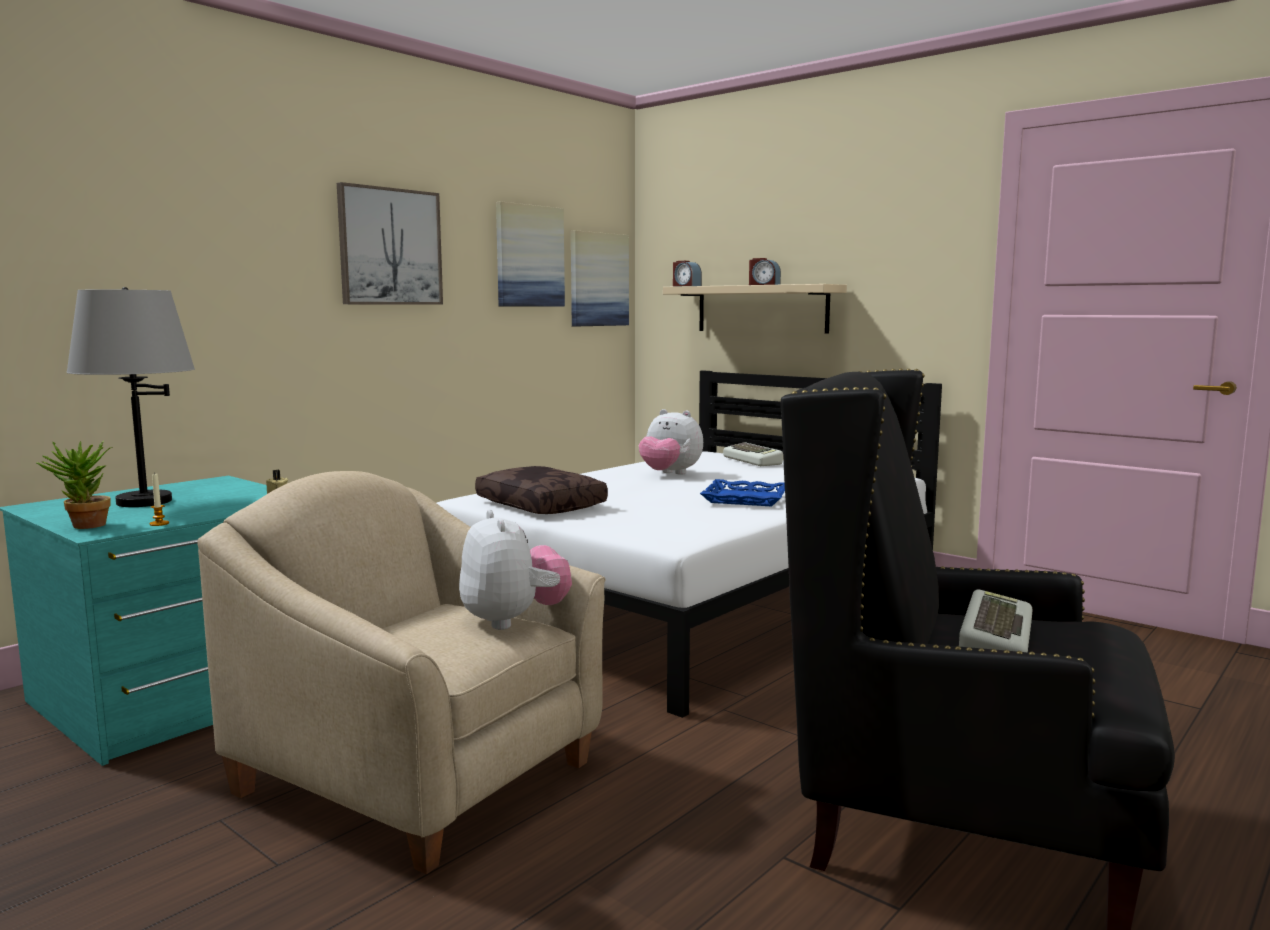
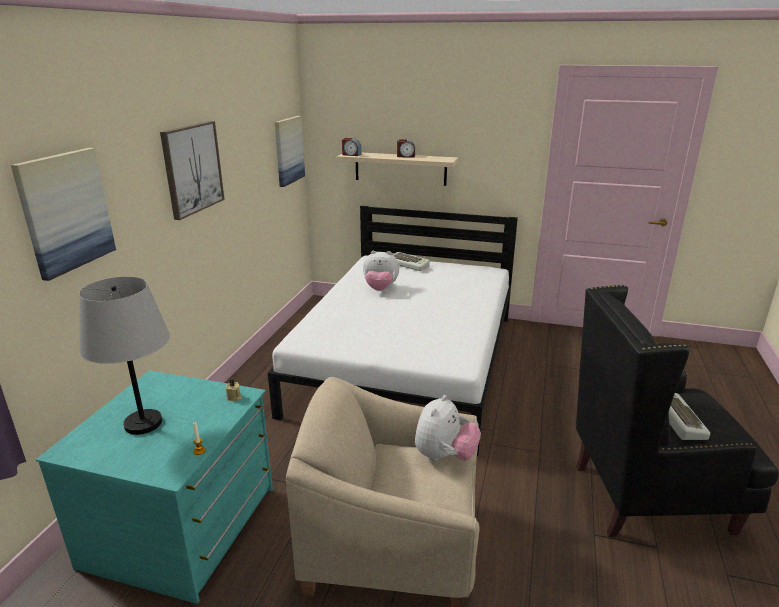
camera: 25 degrees left, 15 degrees up
(83, 527) = (150, 470): potted plant -> none
(513, 621) = (445, 456): plush toy -> plush toy turned 75 degrees clockwise
(529, 256) = (257, 147): picture -> picture (65, 211)
(542, 505) = (348, 340): brown pillow -> none
(745, 499) = (450, 311): blue tray -> none

